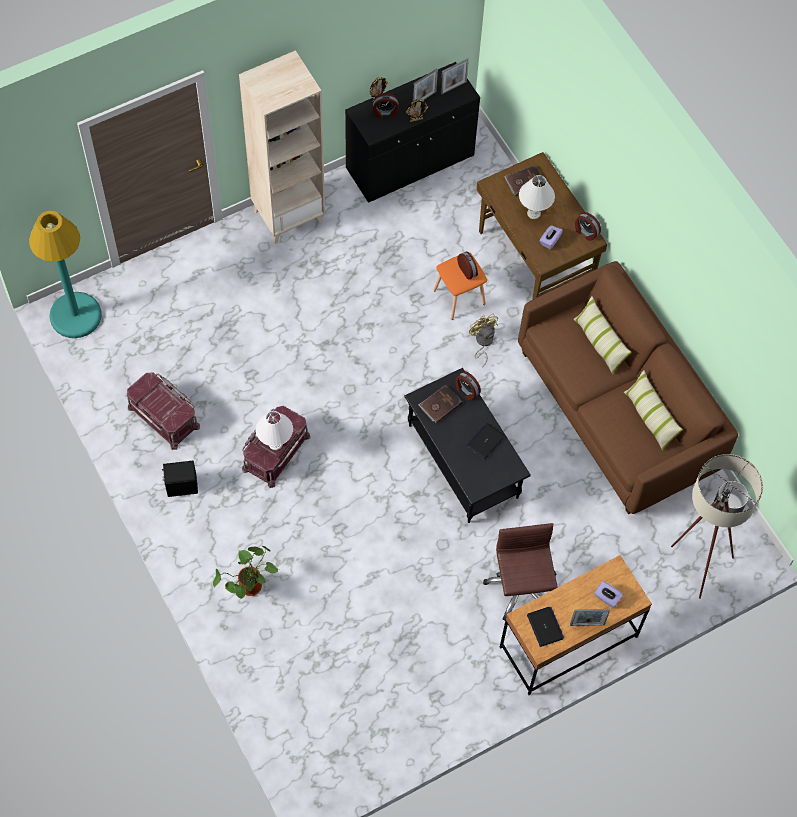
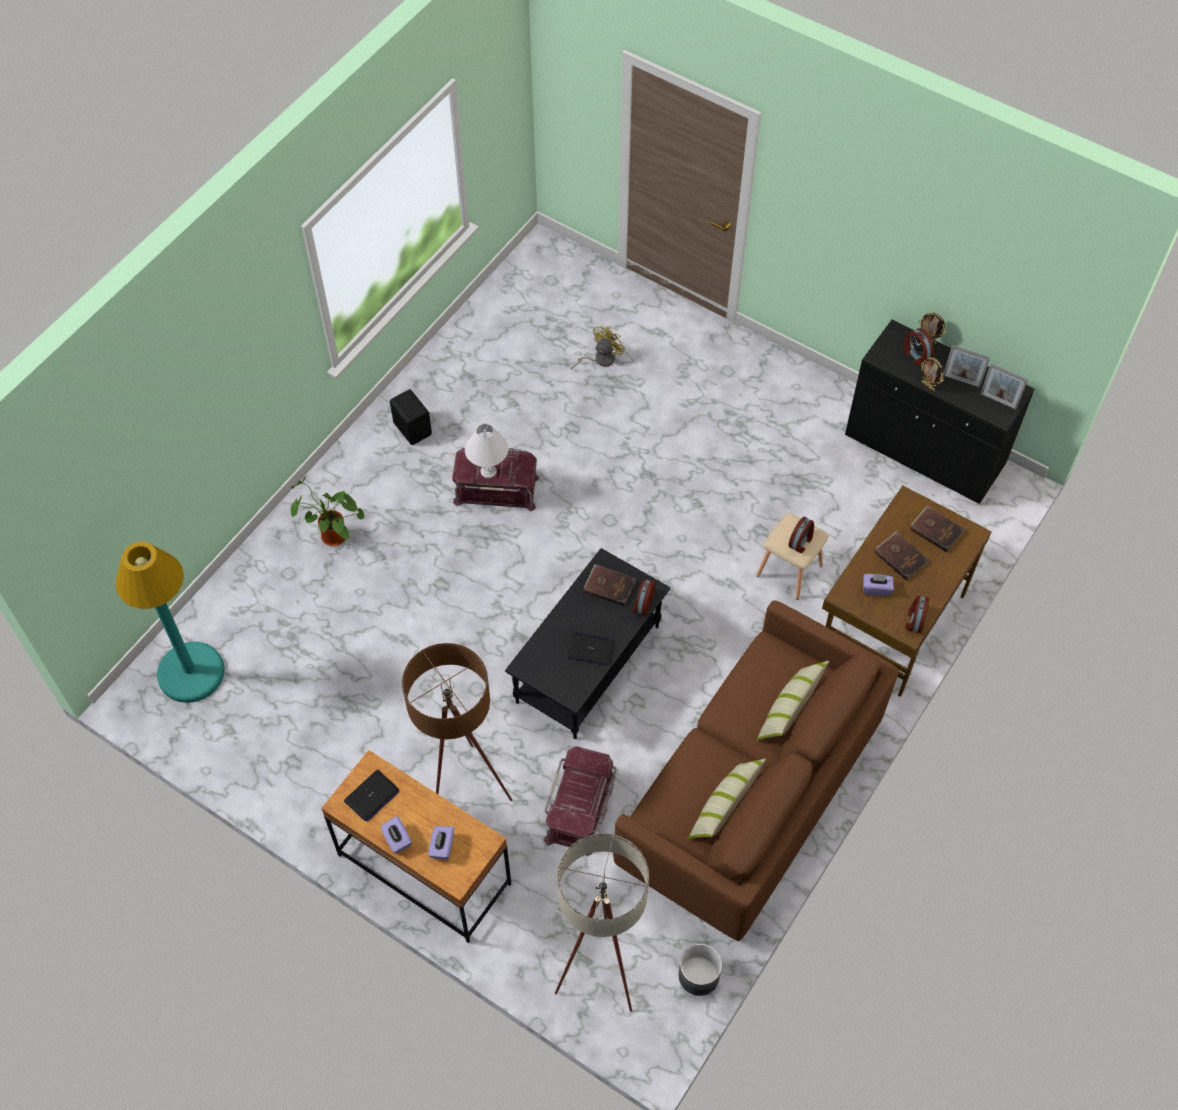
camera: 65 degrees right, 5 degrees down
(75, 315) = (546, 261): turquoise floor lamp -> turquoise floor lamp (191, 672)
(164, 416) = (480, 380): red storage box -> red storage box (581, 808)
(288, 215) = (779, 374): beige bookcase -> none
(458, 296) = (789, 569): orange stool -> beige stool
(482, 342) = (747, 618): yellow fan -> yellow fan (600, 359)
(520, 588) = (464, 790): brown office chair -> brown floor lamp
(533, 213) = (901, 557): white table lamp -> brown book
(587, 624) = (397, 839): picture frame -> purple tissue box

